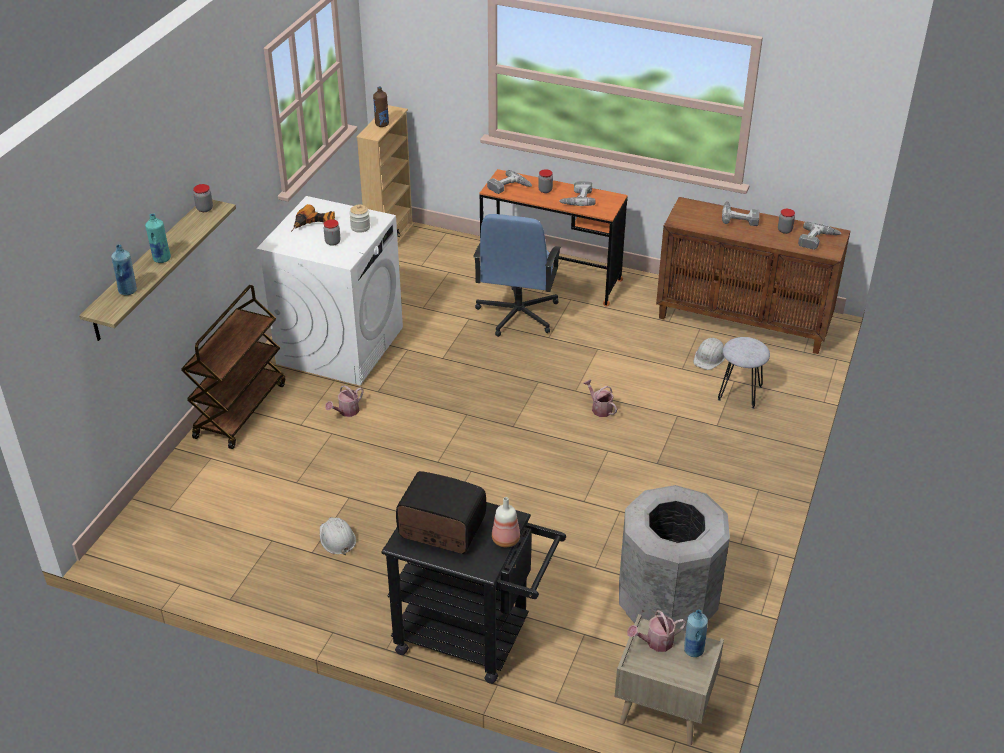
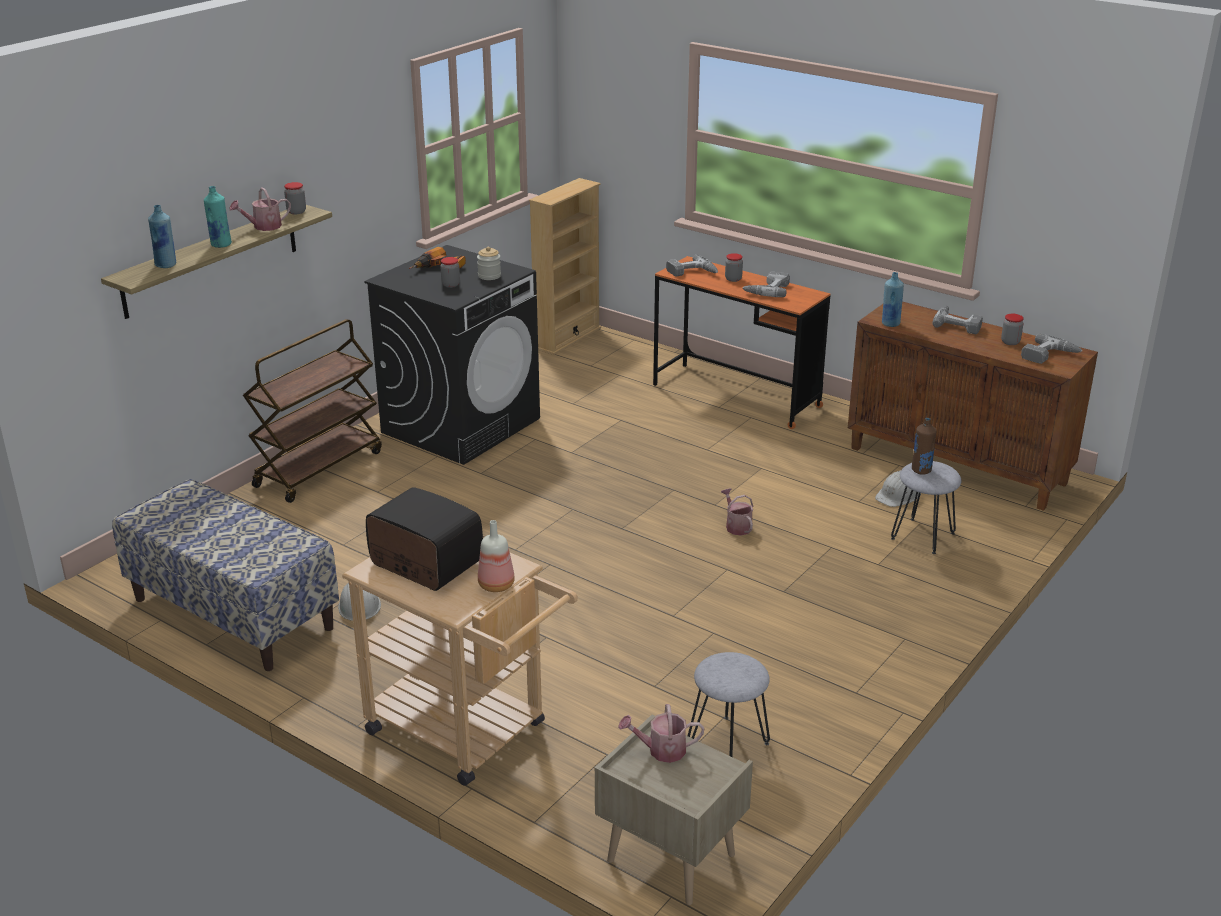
camera: 15 degrees right, 10 degrees down
(237, 566) = (232, 614): none -> bench
(340, 345) = (461, 425): white washing machine -> black washing machine
(346, 411) = (435, 487): watering can -> watering can (263, 227)
(382, 124) = (563, 192): brown bottle -> brown bottle (921, 470)
(474, 637) = (467, 733): black cart -> beige cart
(517, 314) = (680, 423): blue office chair -> none
(666, 606) = (727, 743): grey trash can -> grey stool
(693, 650) = (707, 768): blue bottle -> blue bottle (890, 324)

